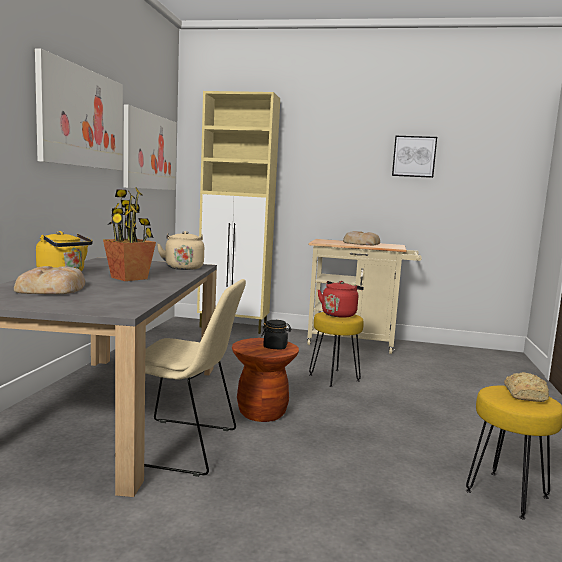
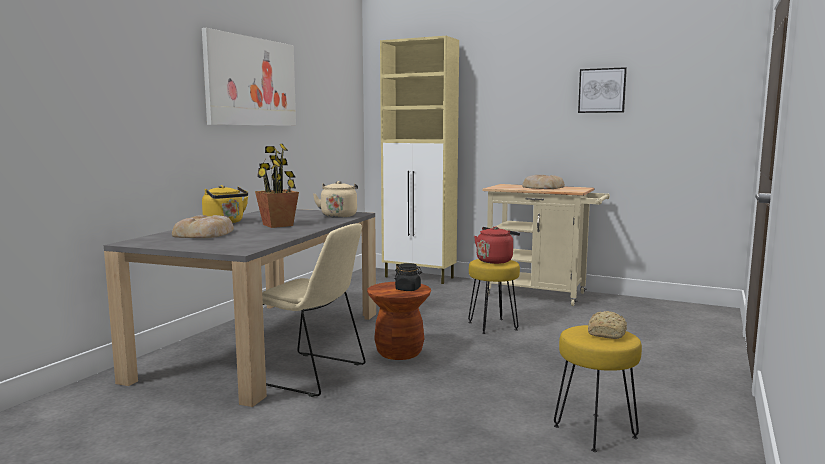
camera: 15 degrees right, 0 degrees up
(150, 152) = (329, 104): picture -> none

